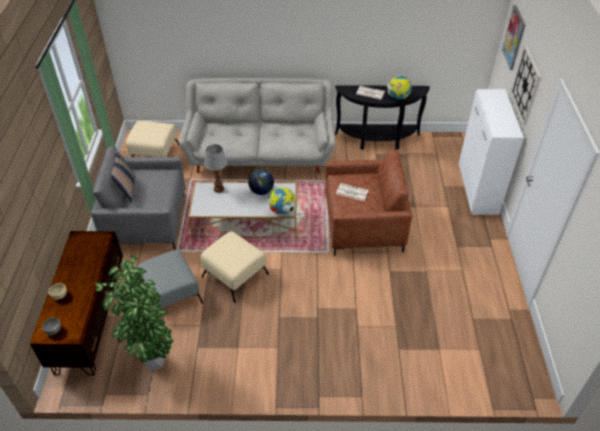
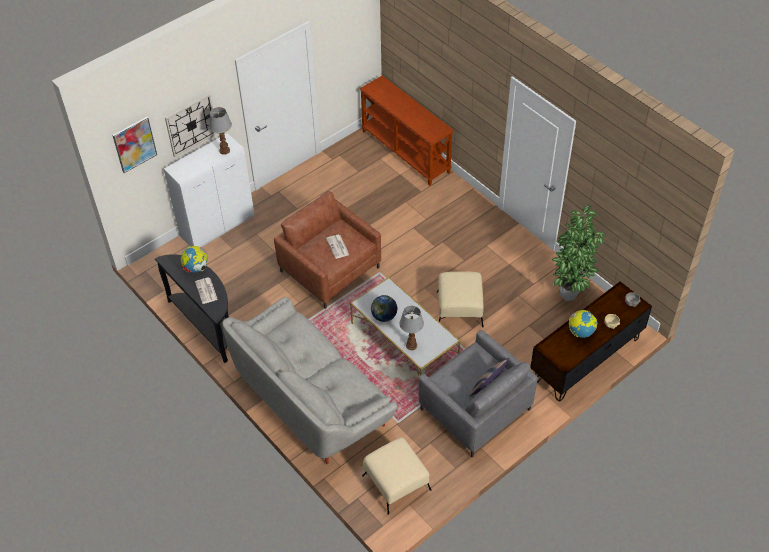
camera: 130 degrees left, 5 degrees up
(171, 294) = (516, 331): grey ottoman -> none
(282, 210) = (391, 289): globe -> globe (581, 332)
(472, 380) = (406, 151): none -> brown console table
(498, 126) = (225, 151): none -> table lamp

